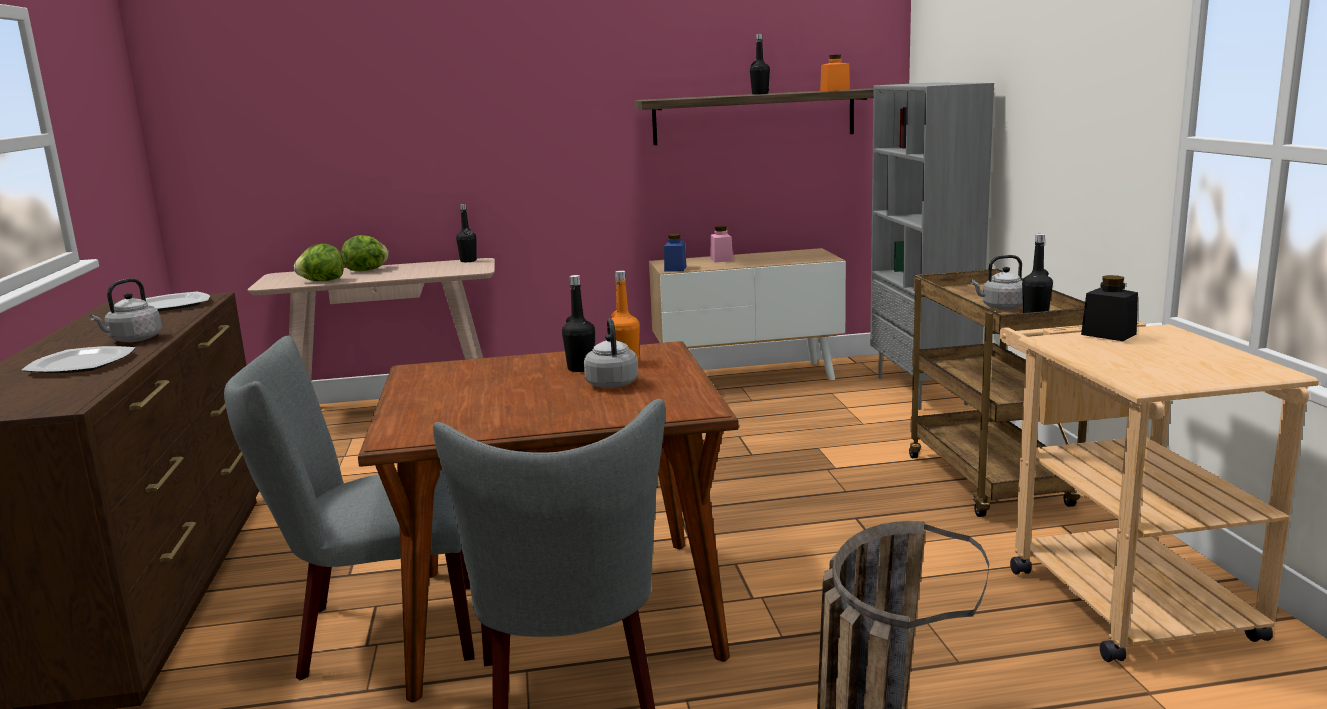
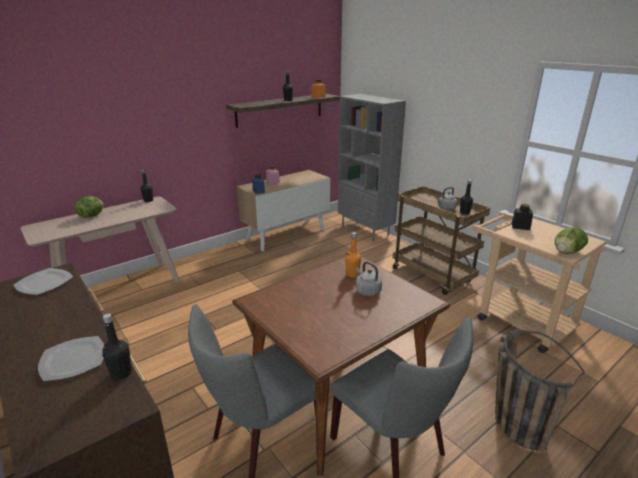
camera: 30 degrees left, 10 degrees up
(133, 340) = (73, 325): grey kettle -> none
(322, 281) = (74, 229): lettuce -> lettuce (567, 252)
(581, 368) = (337, 282): black bottle -> black bottle (121, 373)

